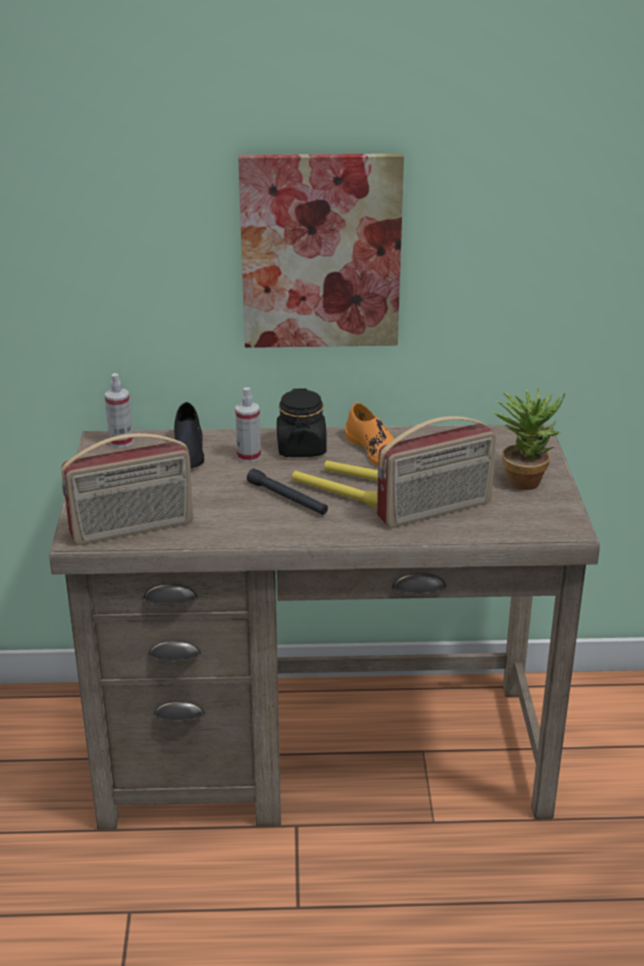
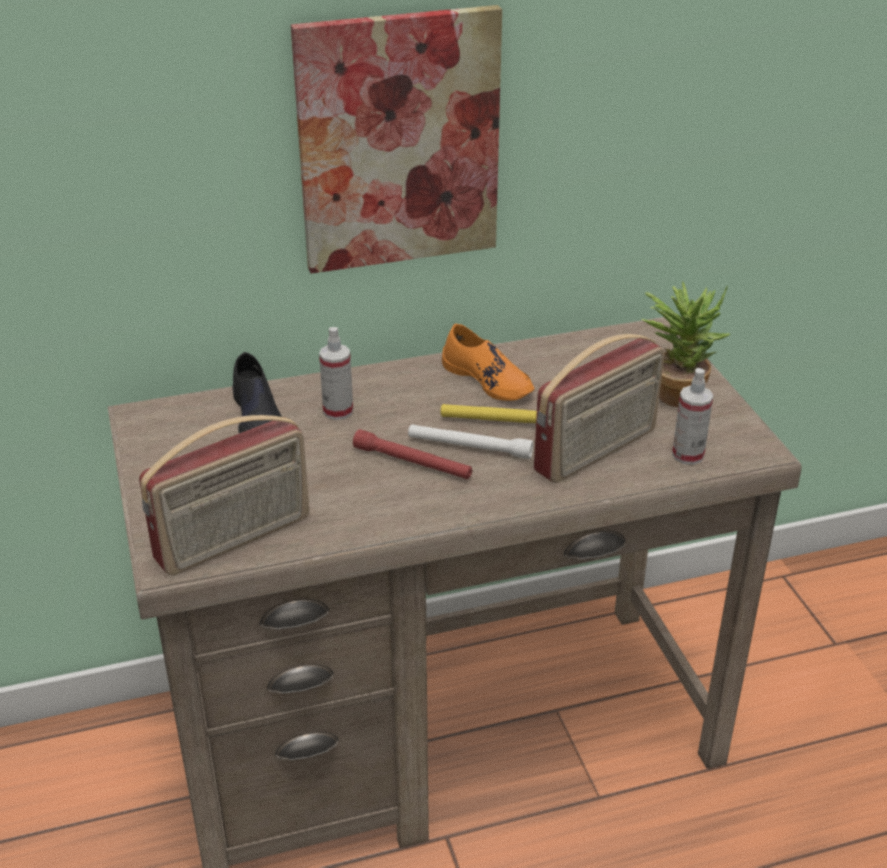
camera: 15 degrees left, 5 degrees up
(121, 441) = (166, 414): spray bottle -> spray bottle (688, 455)
(287, 499) = (412, 463): black flashlight -> red flashlight
(301, 448) = (398, 390): black jar -> none
(336, 494) = (469, 447): yellow flashlight -> white flashlight

